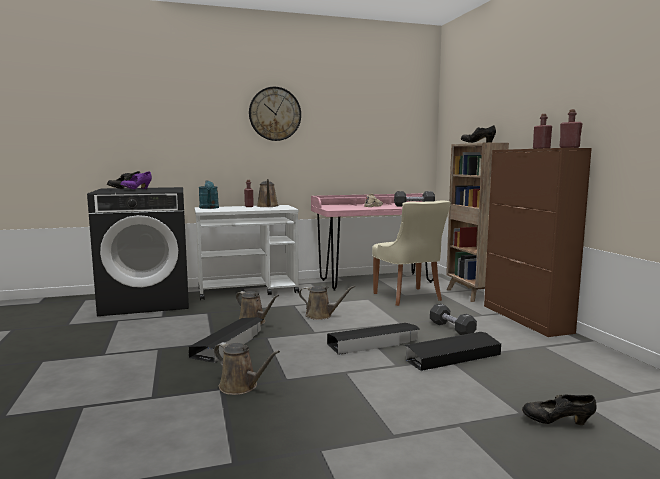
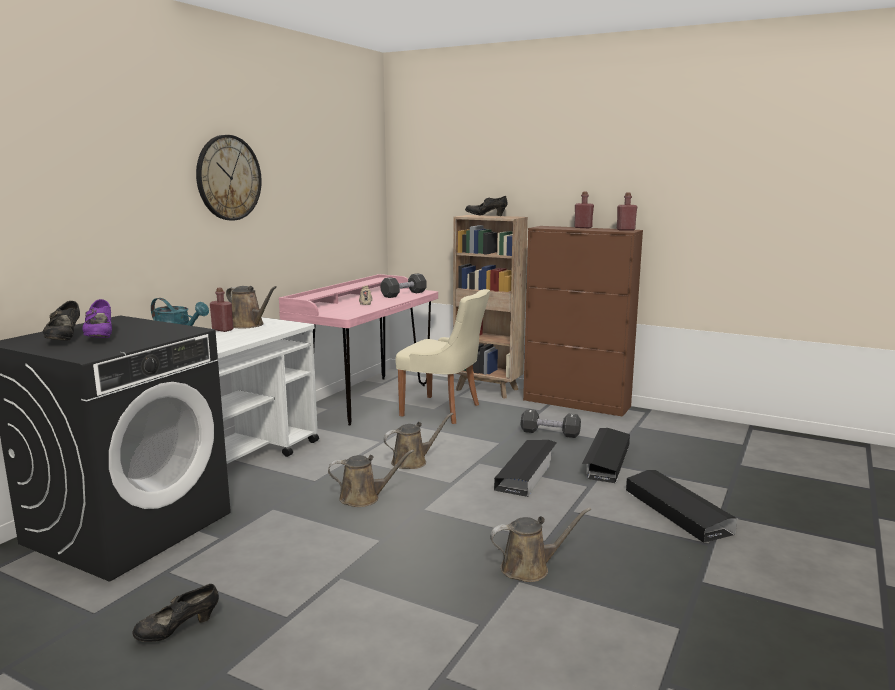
camera: 45 degrees left, 5 degrees up
(229, 344) = (403, 533): black storage box -> black storage box (677, 511)
(557, 422) = (755, 485): black shoe -> black shoe (178, 630)

